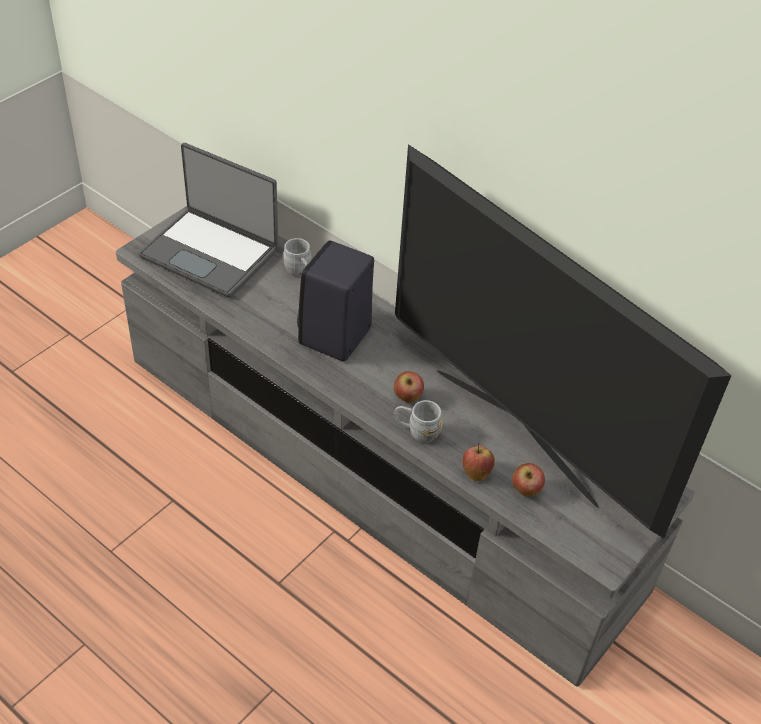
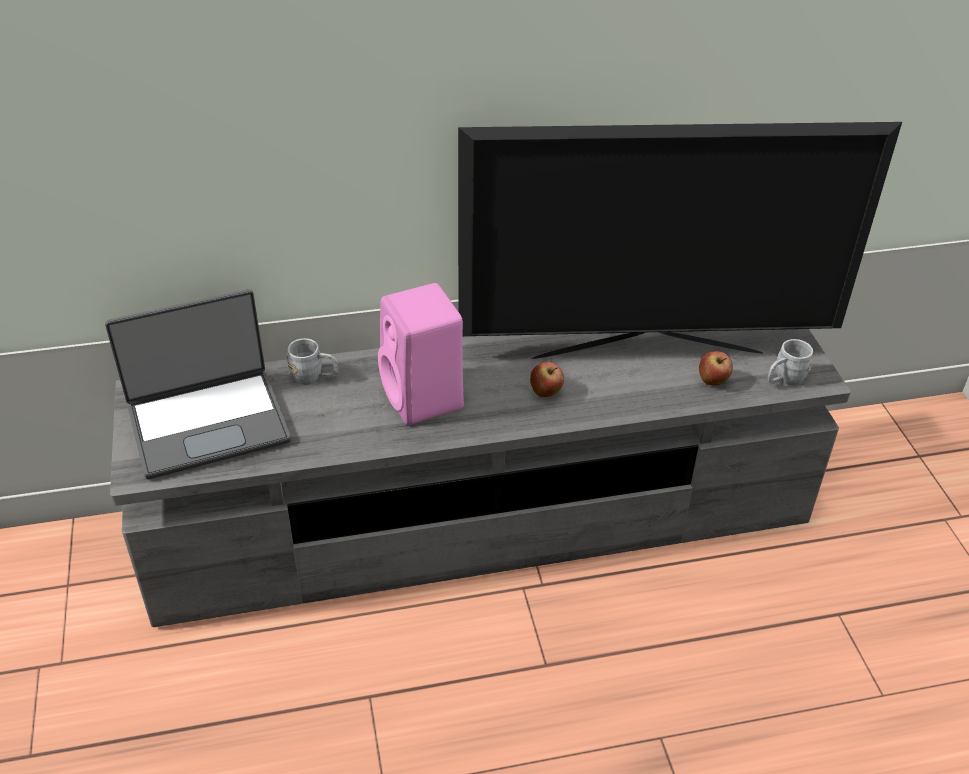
camera: 50 degrees left, 5 degrees down
(334, 337) = (424, 399): black speaker -> pink speaker
(416, 431) = (590, 408): grey mug -> grey mug (784, 379)
(476, 472) = (669, 398): apple -> none

